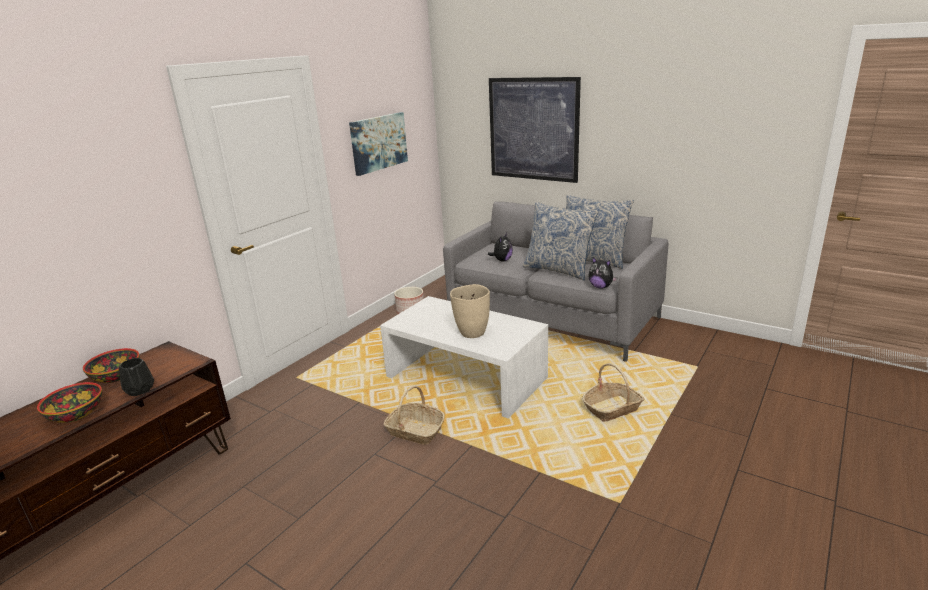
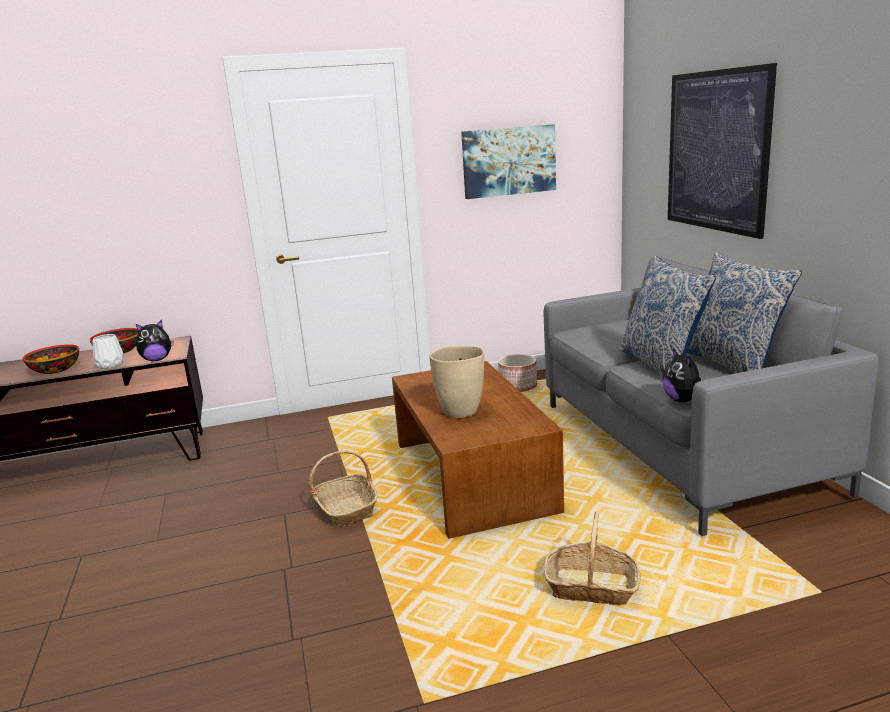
camera: 40 degrees right, 5 degrees down
(140, 390) = (110, 365): black vase -> white vase
(466, 377) = (473, 476): white coffee table -> brown coffee table
(502, 260) = (609, 338): plush toy -> plush toy (157, 360)

